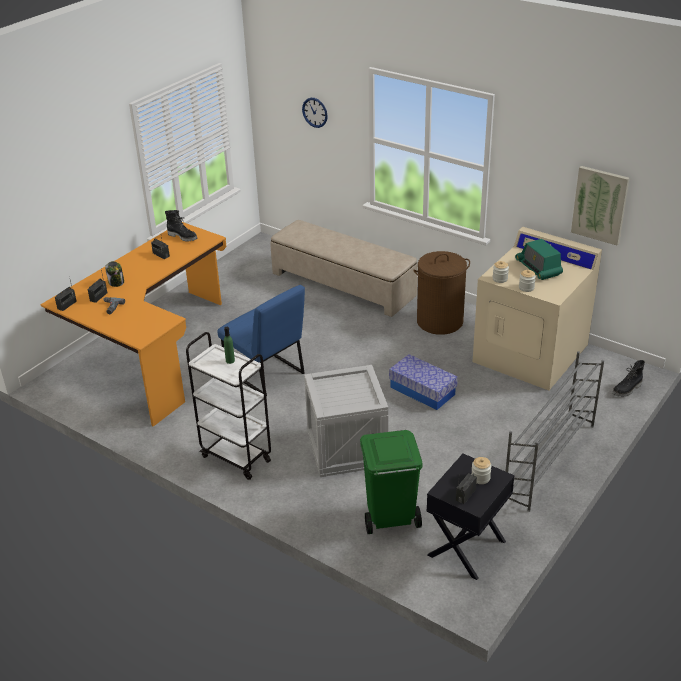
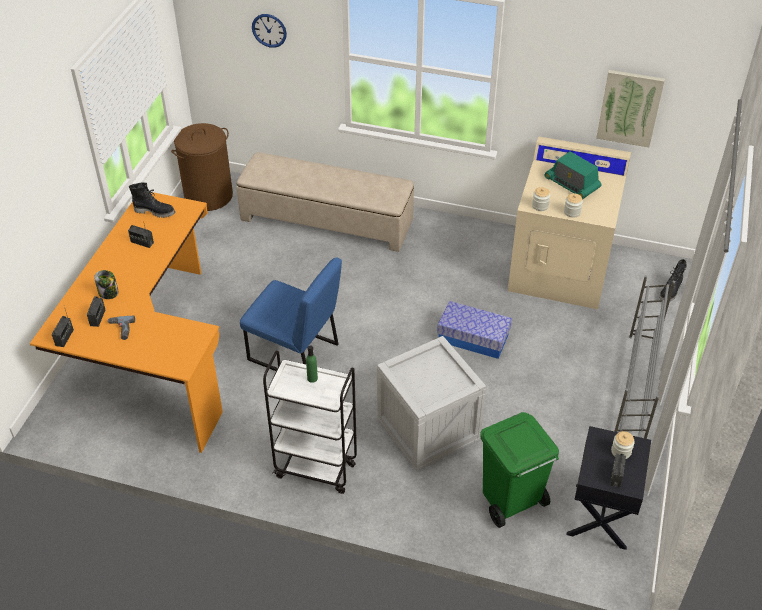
camera: 20 degrees left, 10 degrees up
(440, 321) = (452, 247): brown laundry basket -> brown laundry basket (208, 196)

